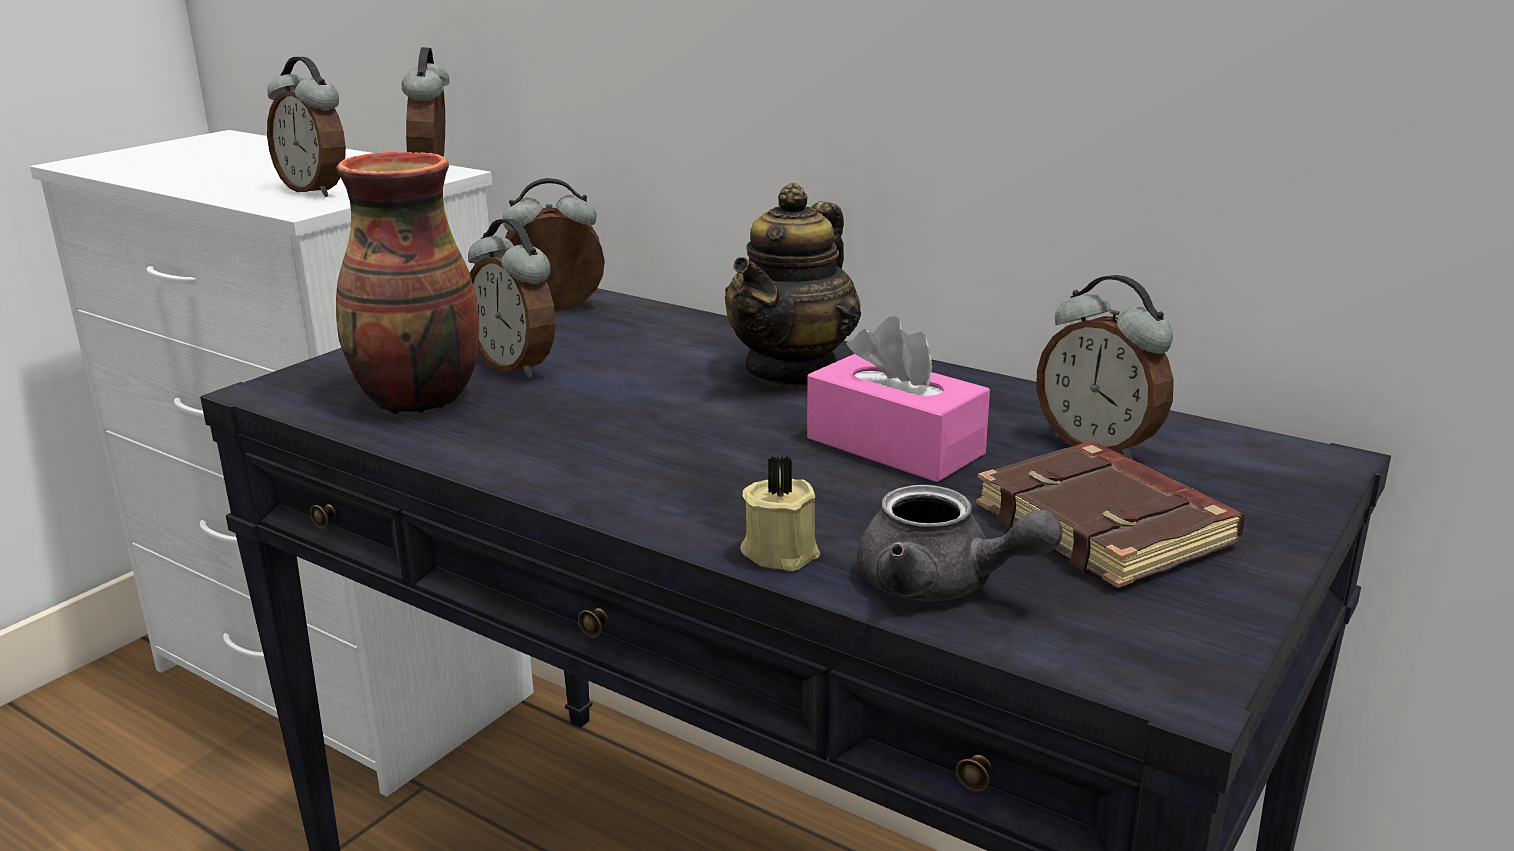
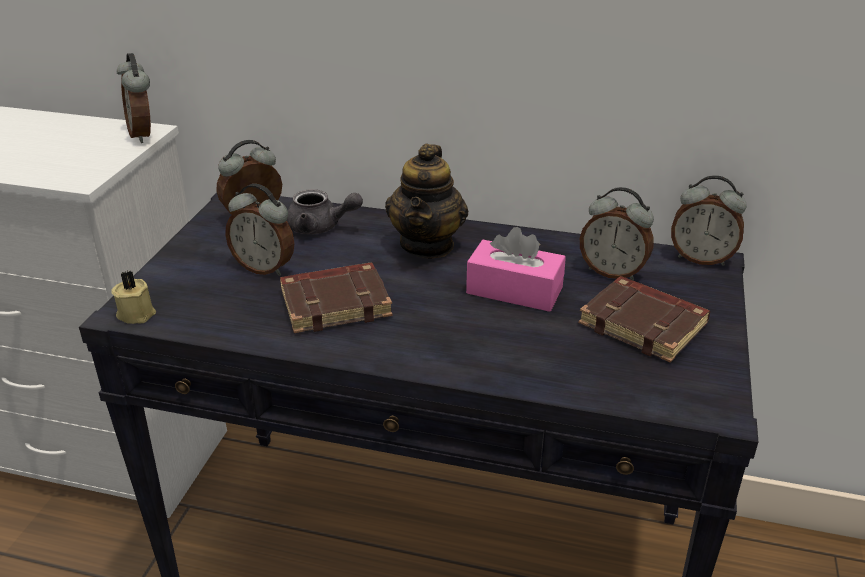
camera: 20 degrees left, 10 degrees up
(316, 190) = (74, 160): alarm clock -> alarm clock (701, 258)
(416, 399) = (223, 305): vase -> none
(584, 421) = (336, 303): none -> brown book
(781, 551) = (502, 373): beige candle -> beige candle (136, 313)
(942, 585) = (590, 377): grey teapot -> grey teapot (320, 227)

